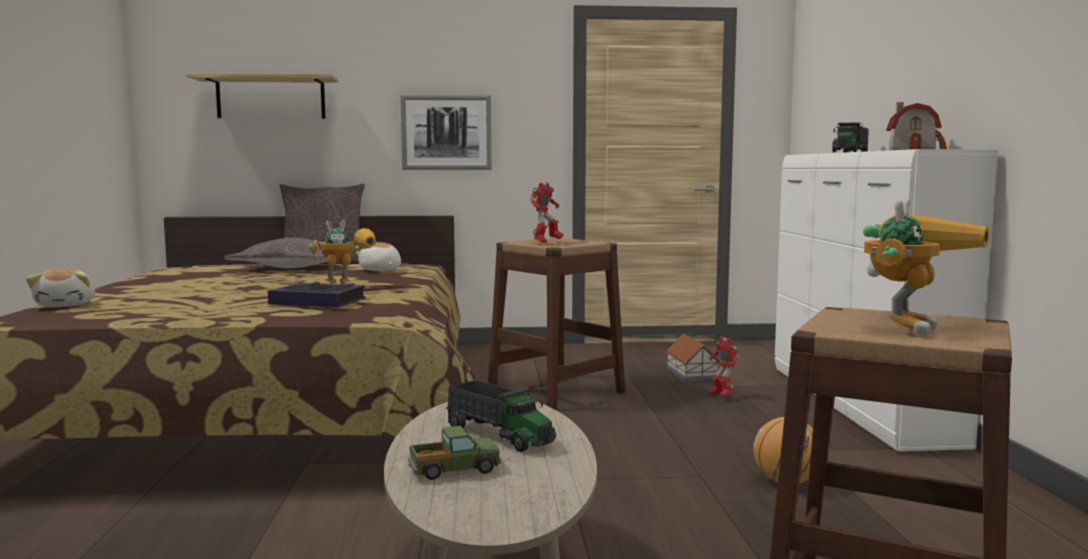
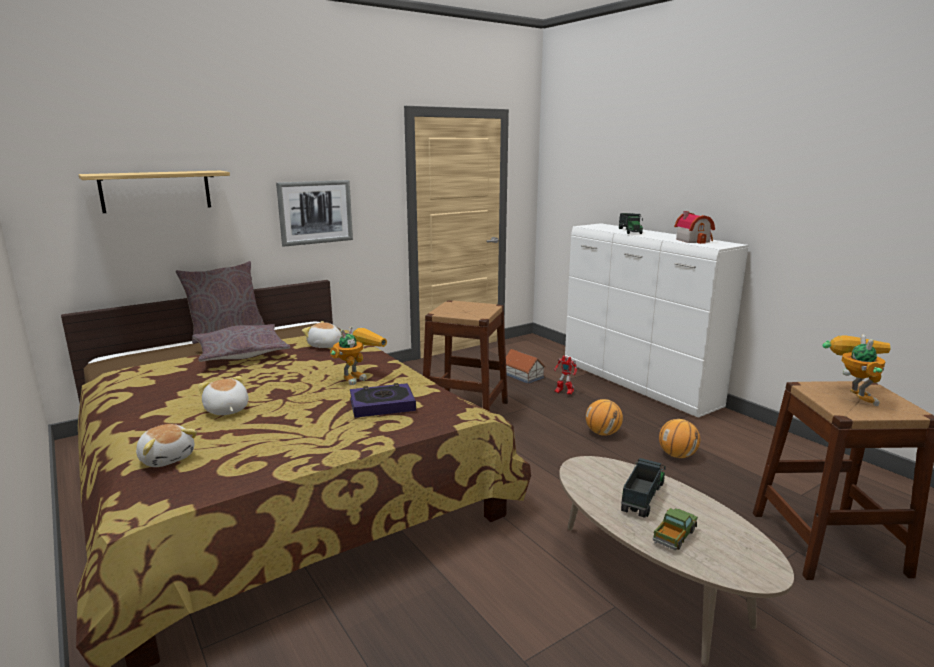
camera: 30 degrees left, 10 degrees up
(182, 290) = (226, 410): none -> plush toy
(500, 436) = (642, 497): toy truck -> toy truck turned 75 degrees counterclockwise
(546, 242) = (455, 309): toy robot -> none
(707, 440) = (603, 433): none -> basketball

